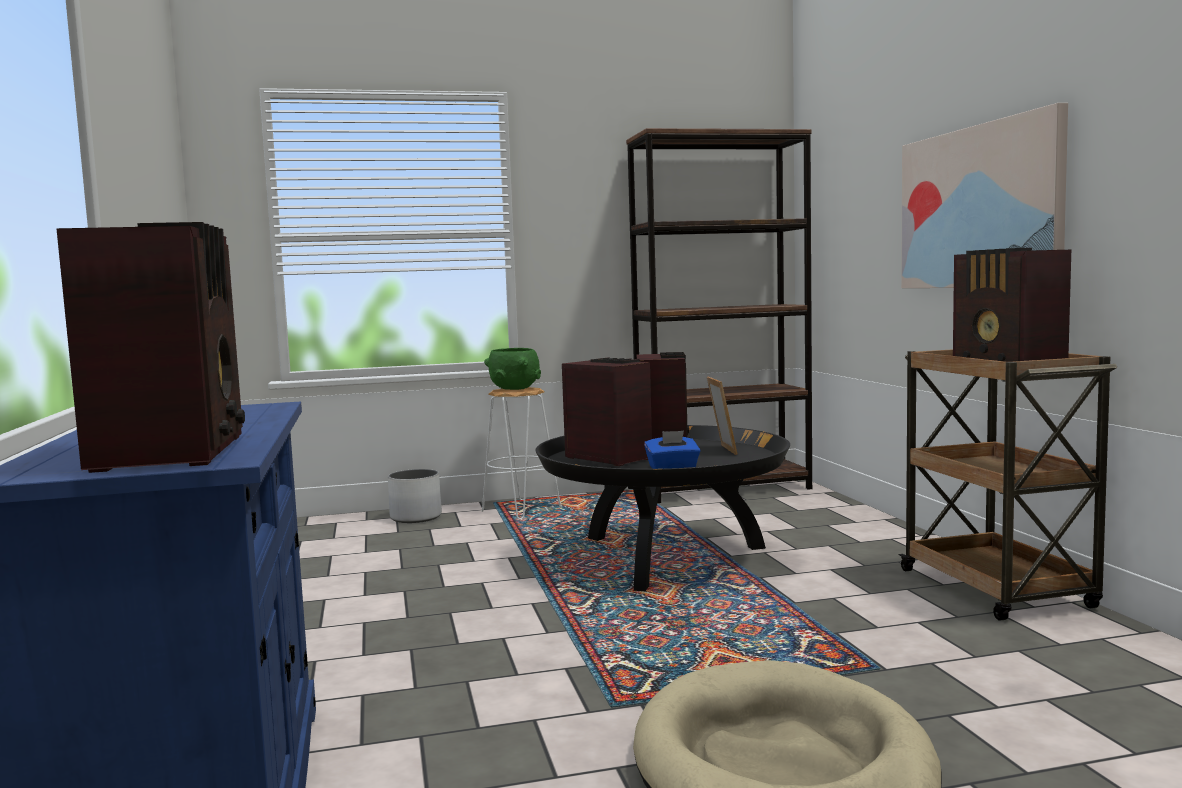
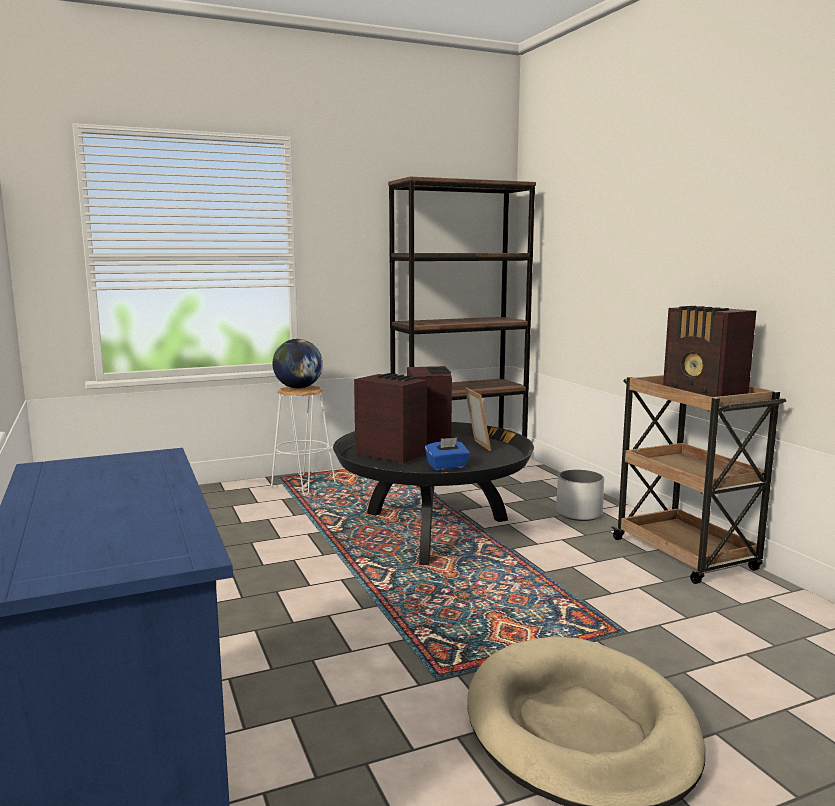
camera: 10 degrees left, 5 degrees up
(175, 452) = (135, 539): radio -> none
(416, 517) = (217, 494): white planter -> white planter (579, 513)
(514, 389) = (298, 388): green bowl -> globe
(979, 207) = (678, 265): picture -> none

